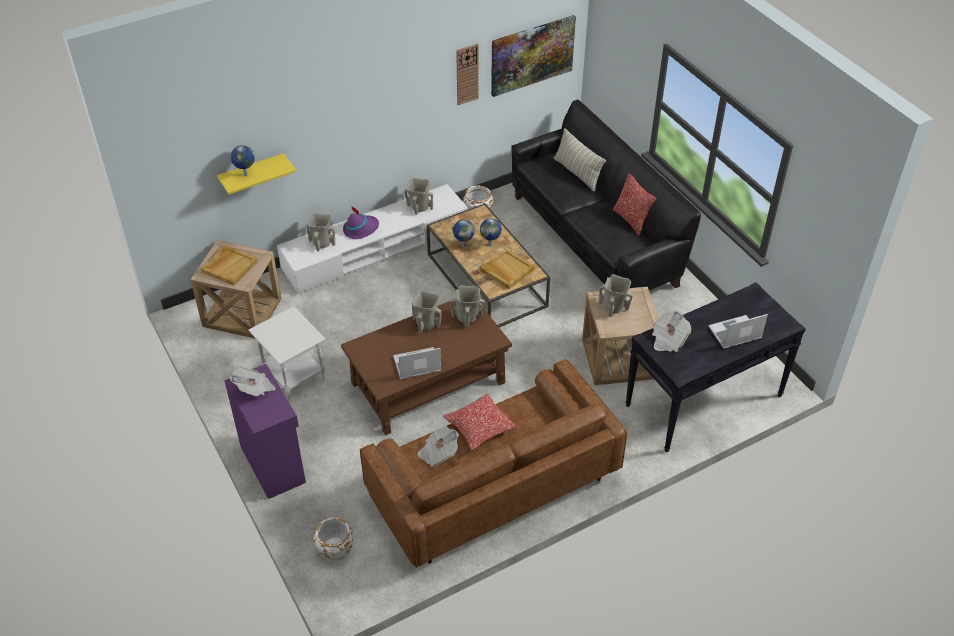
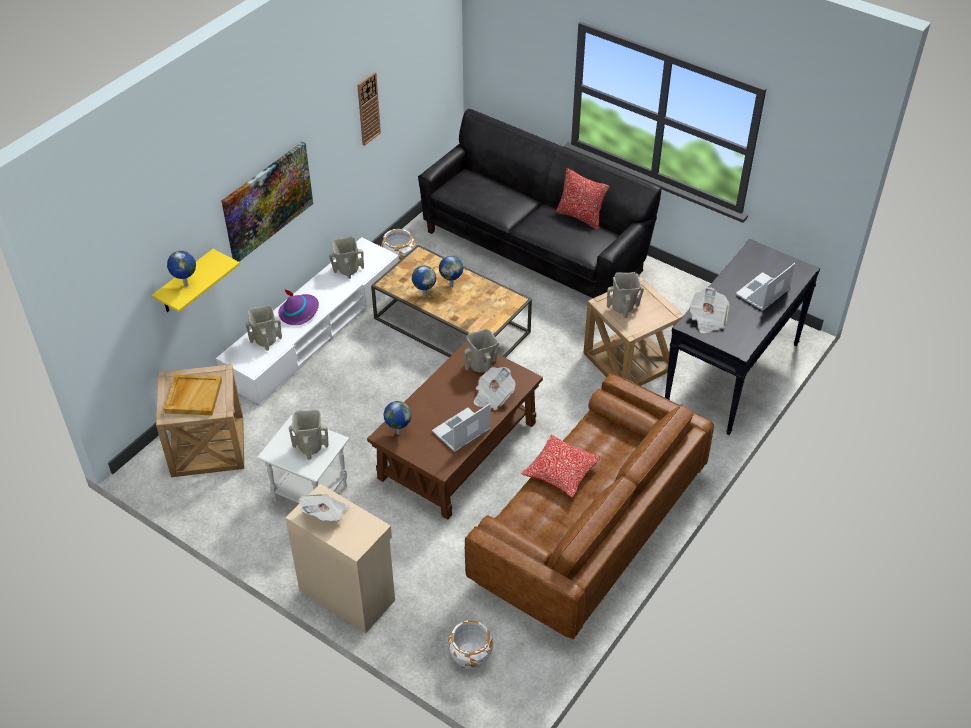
camera: 25 degrees left, 0 degrees up
(273, 463) = (347, 593): purple cabinet -> beige cabinet
(367, 348) = (398, 432): none -> globe
(427, 323) = (444, 385): beige vase -> beige vase (310, 446)
(438, 453) = (537, 513): newspaper -> newspaper (493, 396)
(506, 270) = (484, 306): beige tray -> none
(532, 55) = (421, 71): picture -> picture (267, 201)
(577, 173) = (498, 186): pillow -> none

